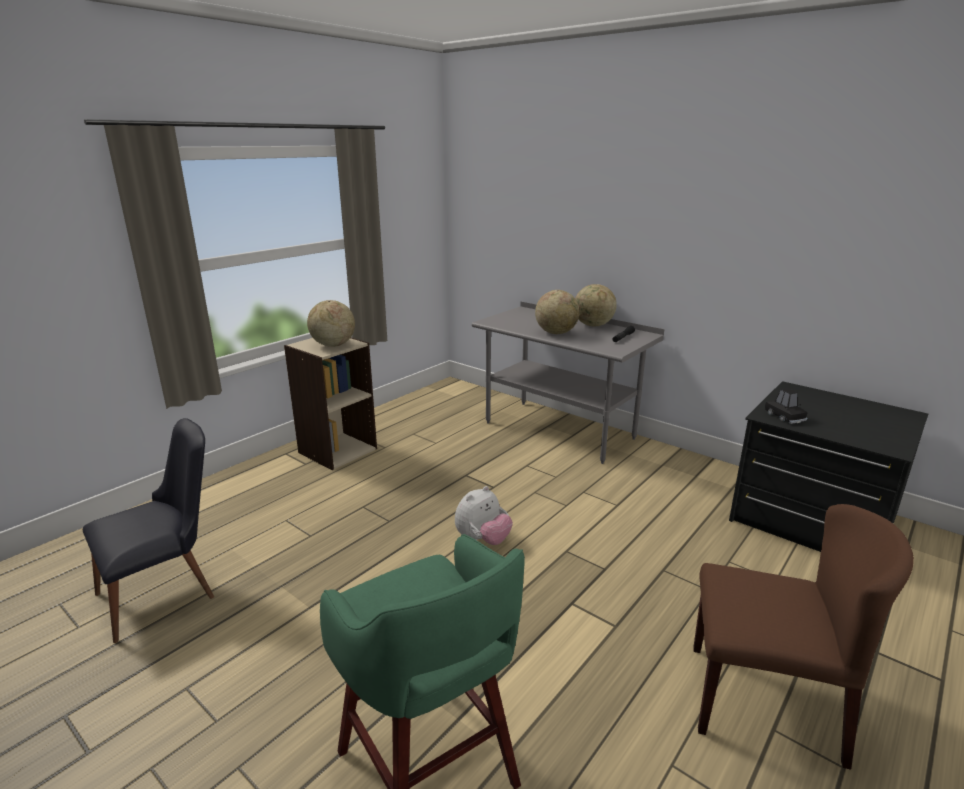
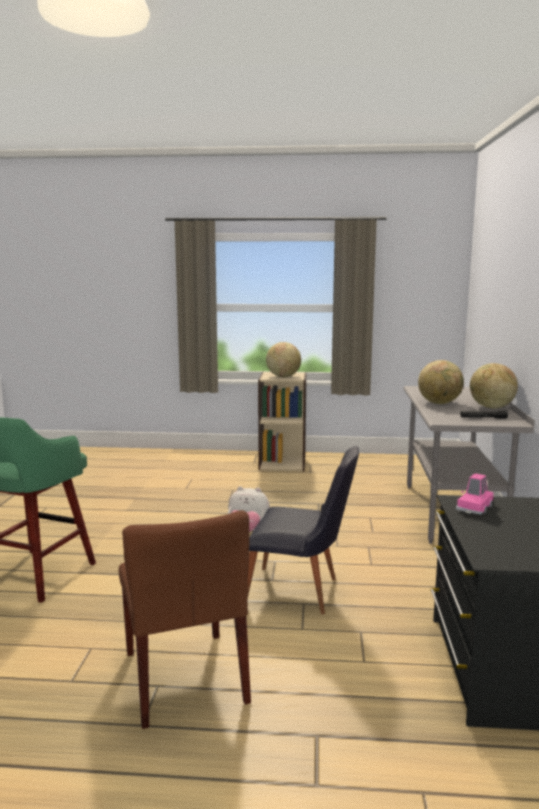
camera: 55 degrees right, 10 degrees down
(168, 592) = (103, 479): black chair -> black chair (301, 592)
(784, 416) = (474, 507): black toy car -> pink toy car

